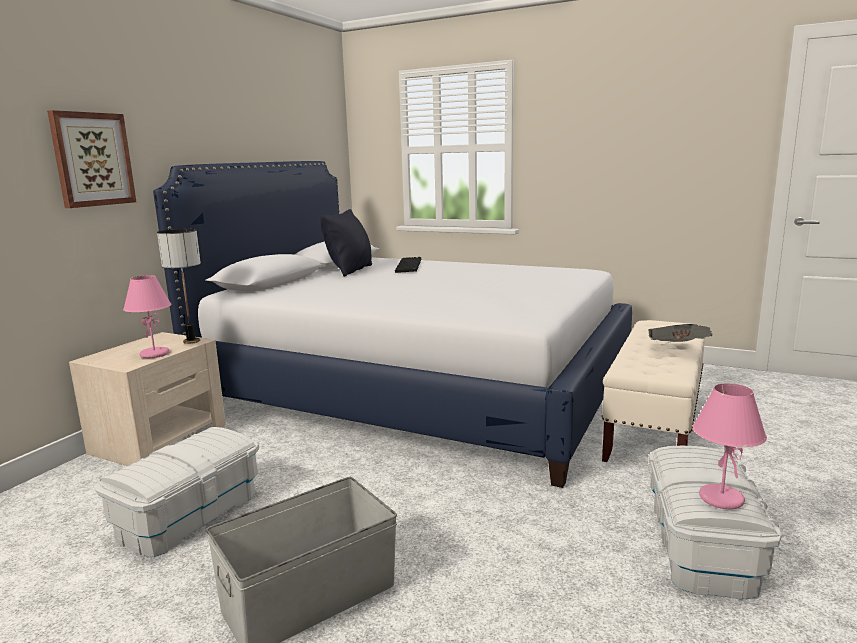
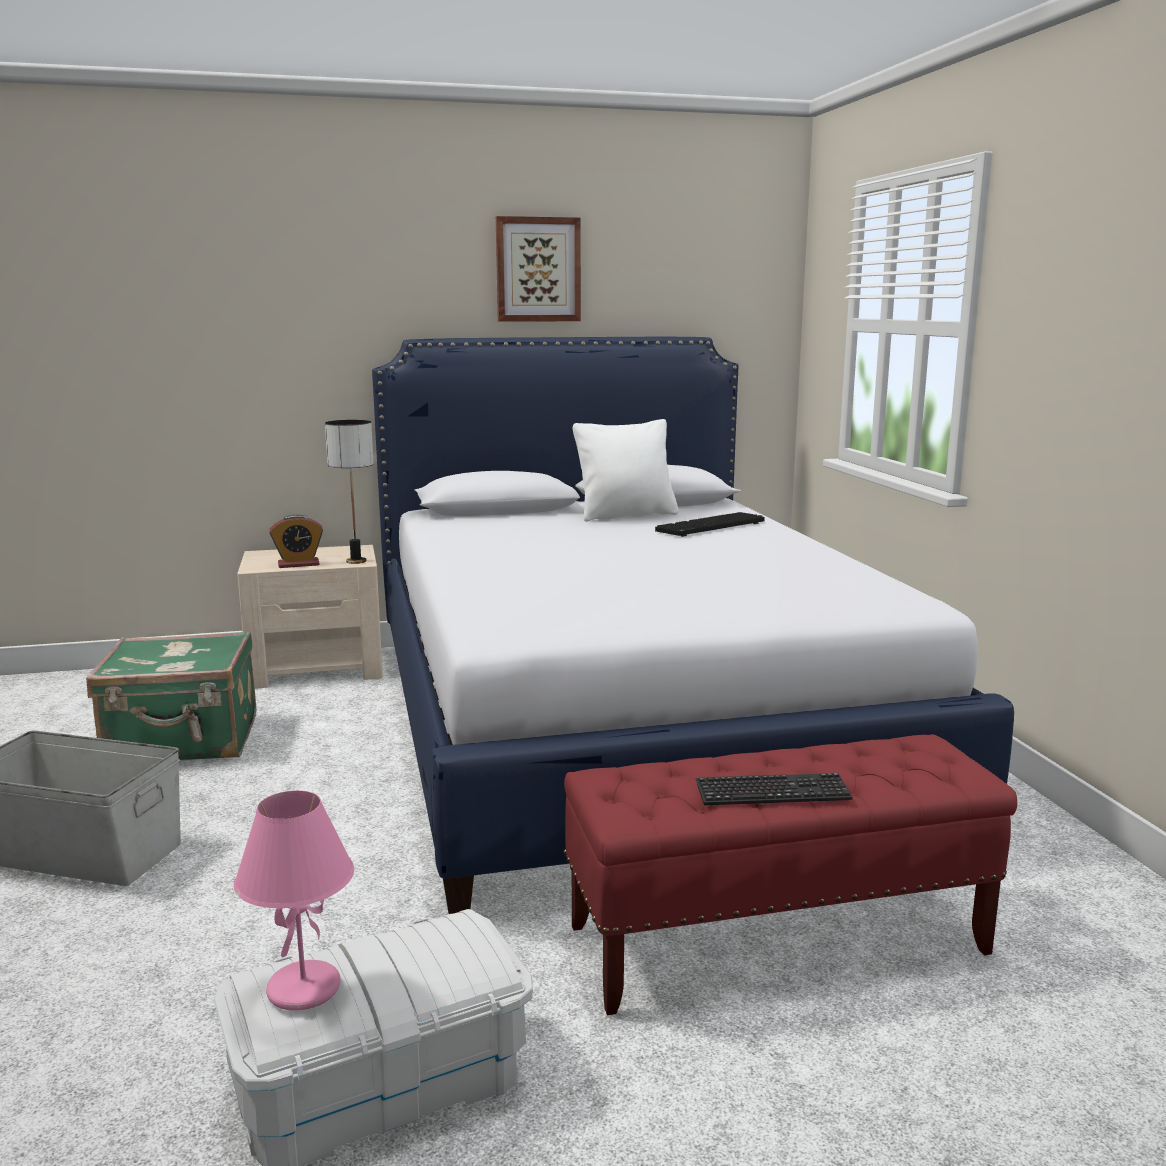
camera: 50 degrees right, 0 degrees up
(92, 159) = (302, 330): picture -> picture (538, 270)
(154, 354) = (298, 564): pink table lamp -> alarm clock
(188, 514) = (184, 742): white storage box -> green suitcase
(350, 270) = (626, 515): black pillow -> white pillow
(654, 427) = (778, 941): beige bench -> red bench
(677, 350) = (772, 793): newspaper -> keyboard

